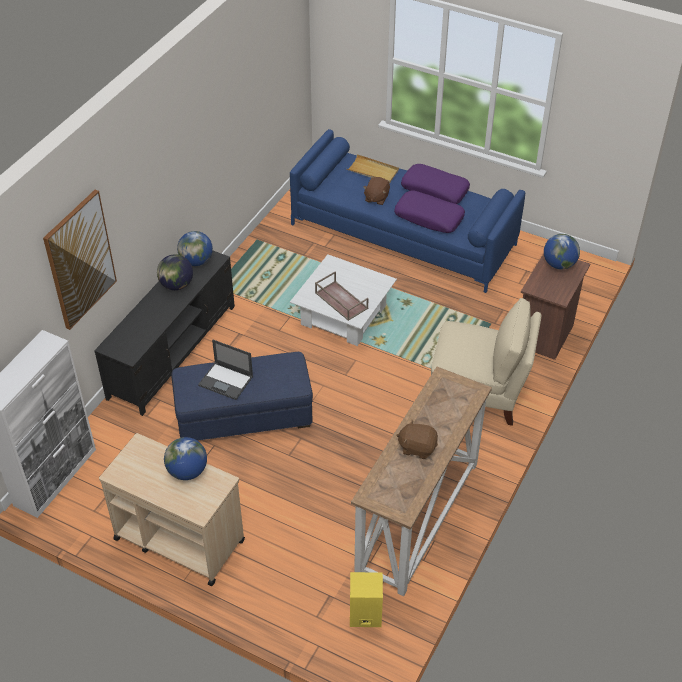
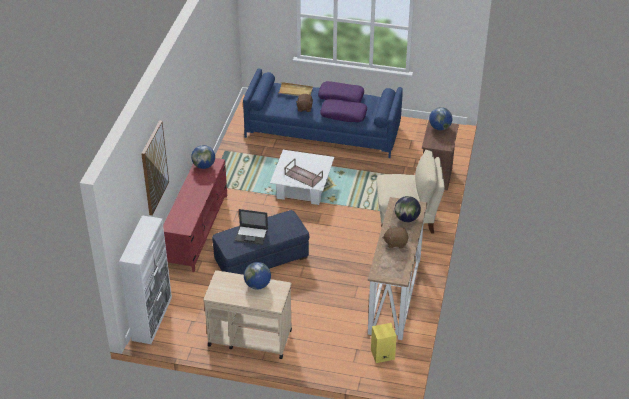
camera: 15 degrees left, 5 degrees down
(173, 351) = (197, 229): black tv stand -> red tv stand
(176, 285) = (197, 182): globe -> globe (406, 218)

